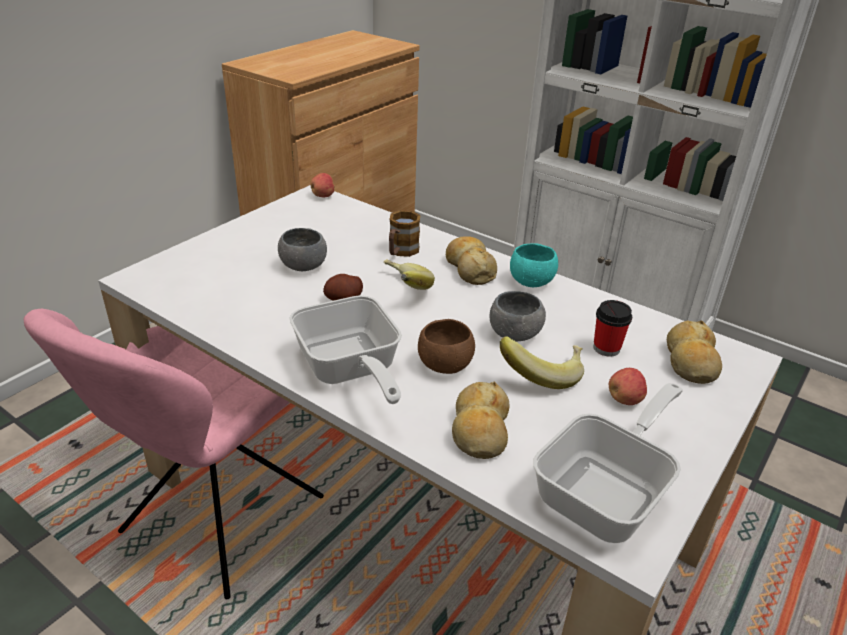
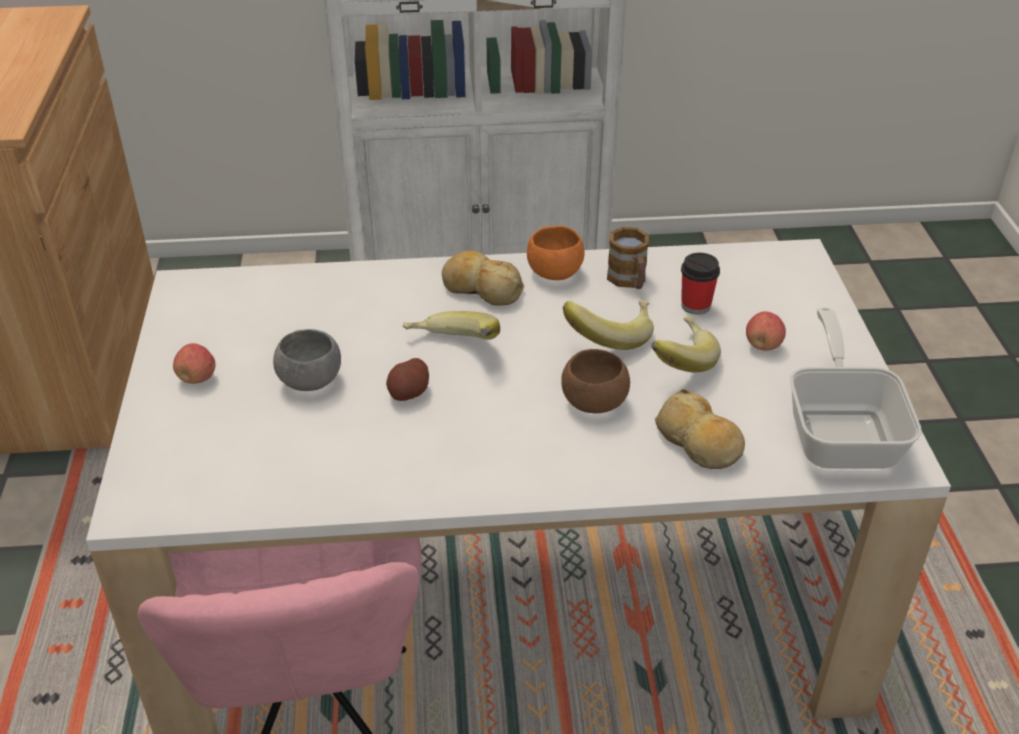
camera: 40 degrees left, 5 degrees up
(323, 196) = (197, 281): apple -> apple (197, 378)
(349, 371) = (523, 461): frying pan -> none
(401, 252) = (388, 306): mug -> mug (629, 281)
(514, 334) = (609, 336): grey bowl -> banana
(531, 282) = (555, 272): turquoise bowl -> orange bowl
(690, 362) = (767, 281): bread -> none

